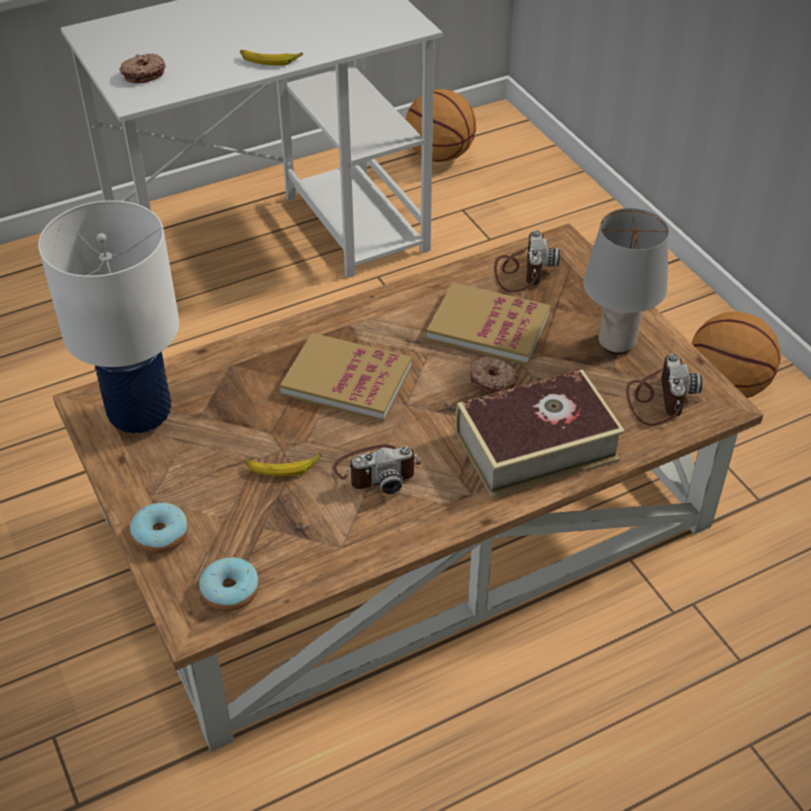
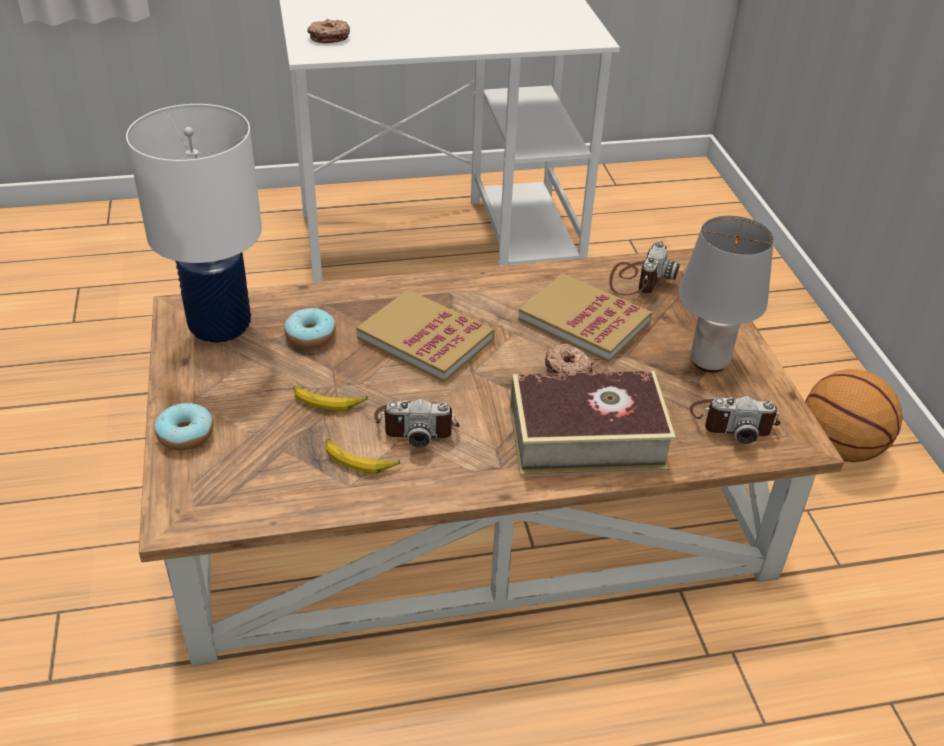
camera: 15 degrees right, 5 degrees down
(230, 591) = (224, 500): donut -> donut (310, 336)
(270, 60) = (447, 44): banana -> banana (359, 460)
(440, 156) = (626, 192): basketball -> none
(657, 399) = (732, 421): camera -> camera turned 75 degrees clockwise

